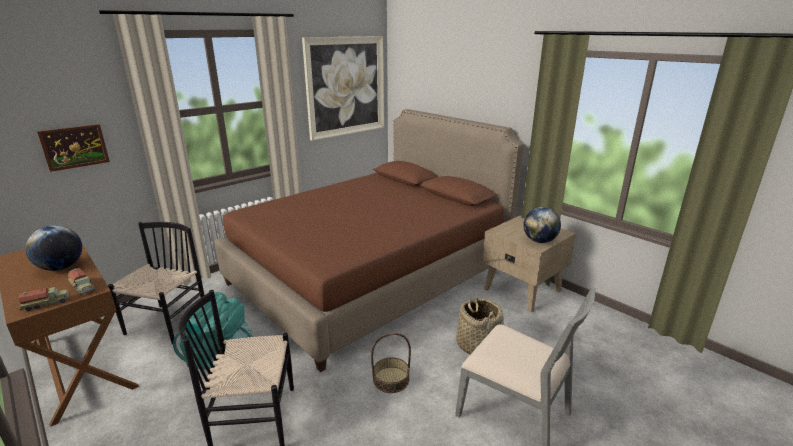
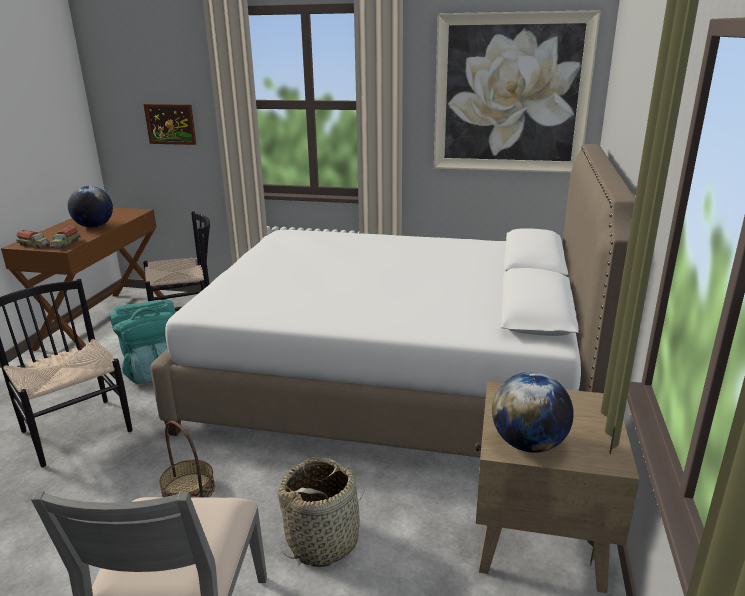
camera: 55 degrees right, 0 degrees up
(370, 275) = (393, 380): brown bed -> white bed

